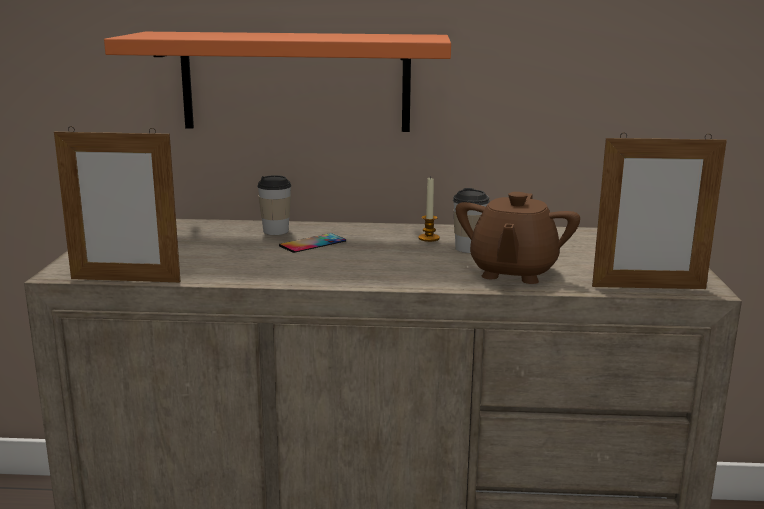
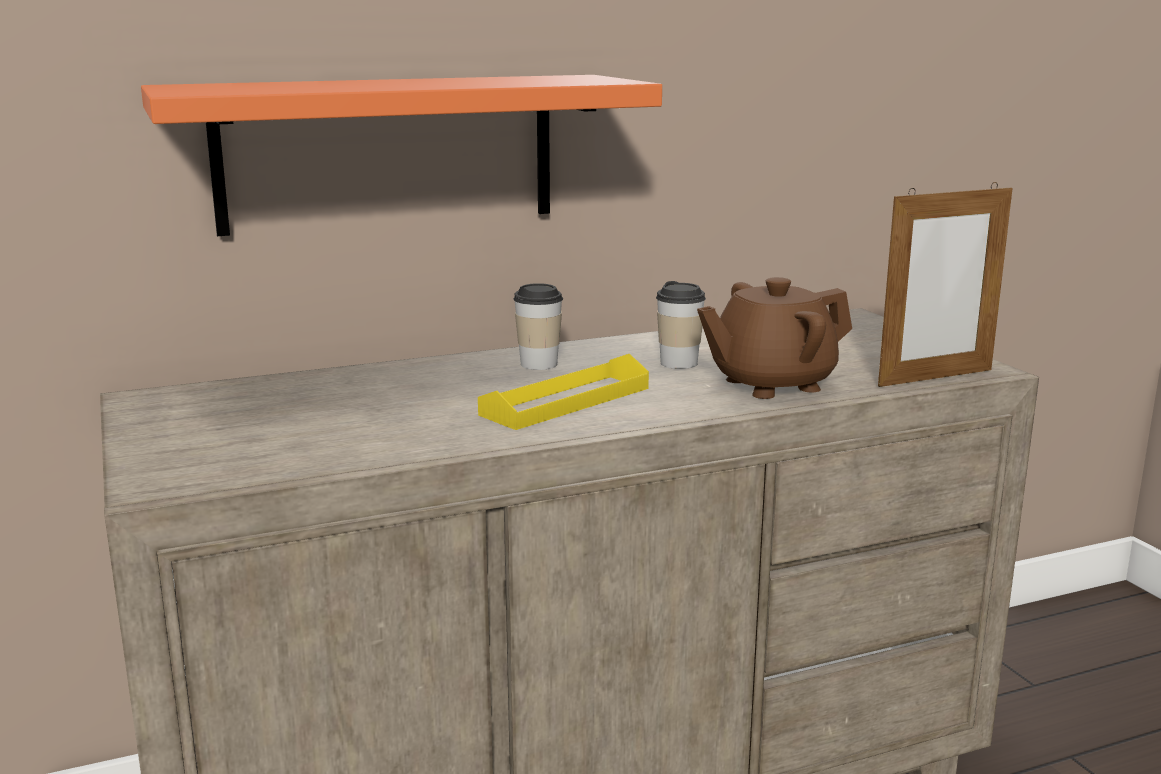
camera: 25 degrees left, 0 degrees up
(125, 280) = (273, 481): picture frame -> none
(276, 231) = (394, 377): cup -> cup (539, 364)
(312, 243) = (471, 386): phone -> none
(356, 262) = (566, 401): none -> yellow tray
(428, 238) = (611, 357): candle -> none
(512, 272) = (771, 384): brown teapot -> brown teapot turned 75 degrees clockwise

